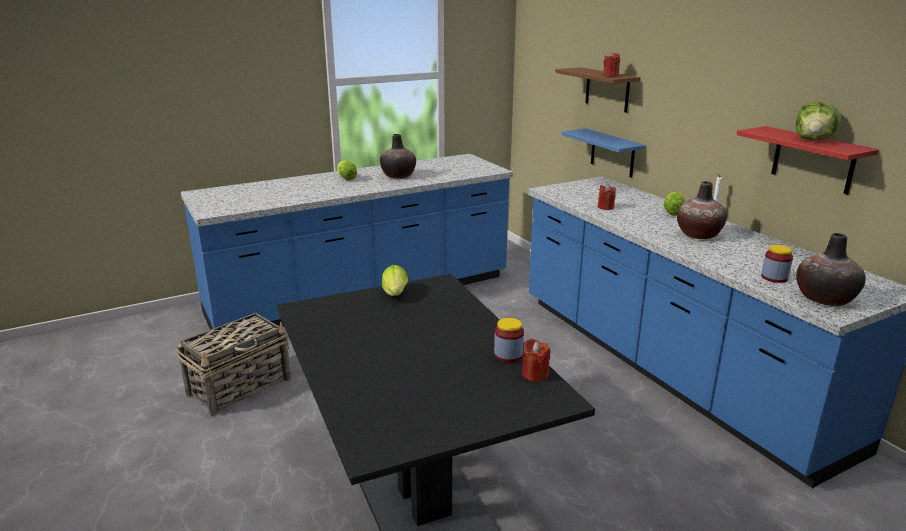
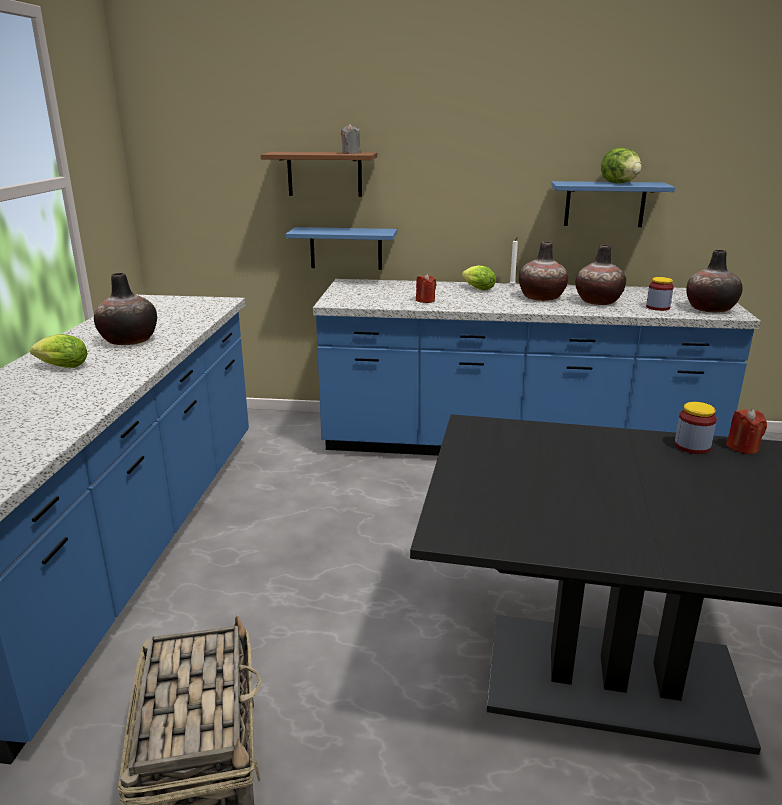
camera: 55 degrees left, 0 degrees up
(395, 295) = (478, 459): lettuce -> none
(610, 75) = (351, 153): red candle -> grey candle
(735, 254) = (598, 302): none -> vase
(813, 160) = (604, 204): red shelf -> blue shelf

